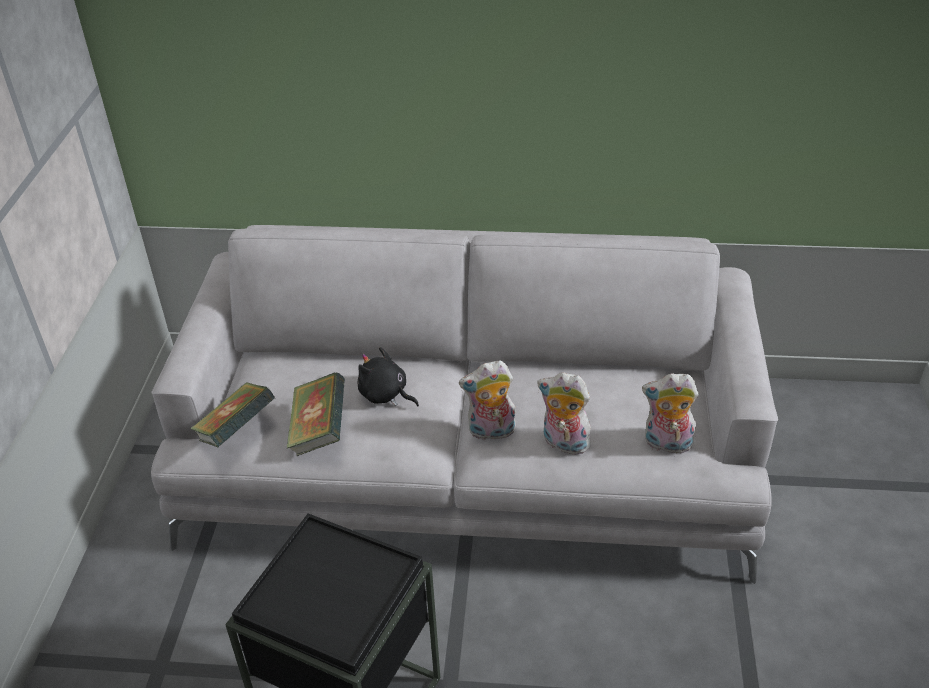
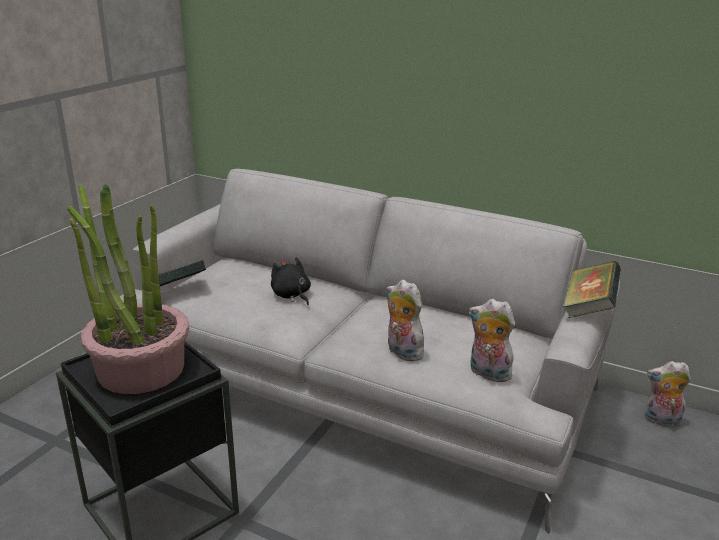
camera: 20 degrees right, 15 degrees down
(319, 431) = (229, 303): book -> book (588, 308)
(329, 587) = (140, 368): none -> potted plant
(491, 432) = (351, 333): plush toy -> plush toy (661, 421)

